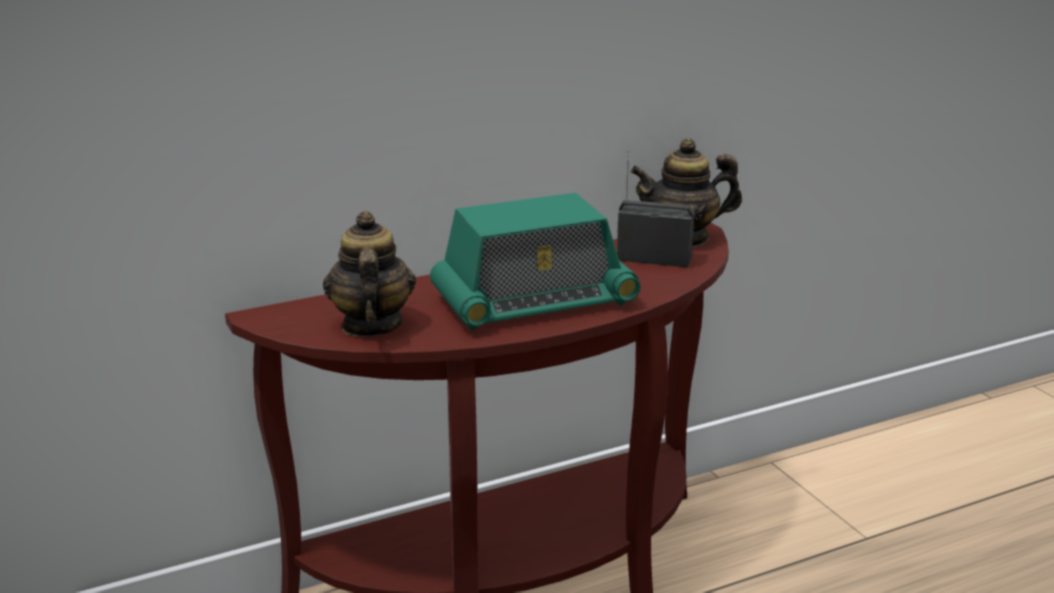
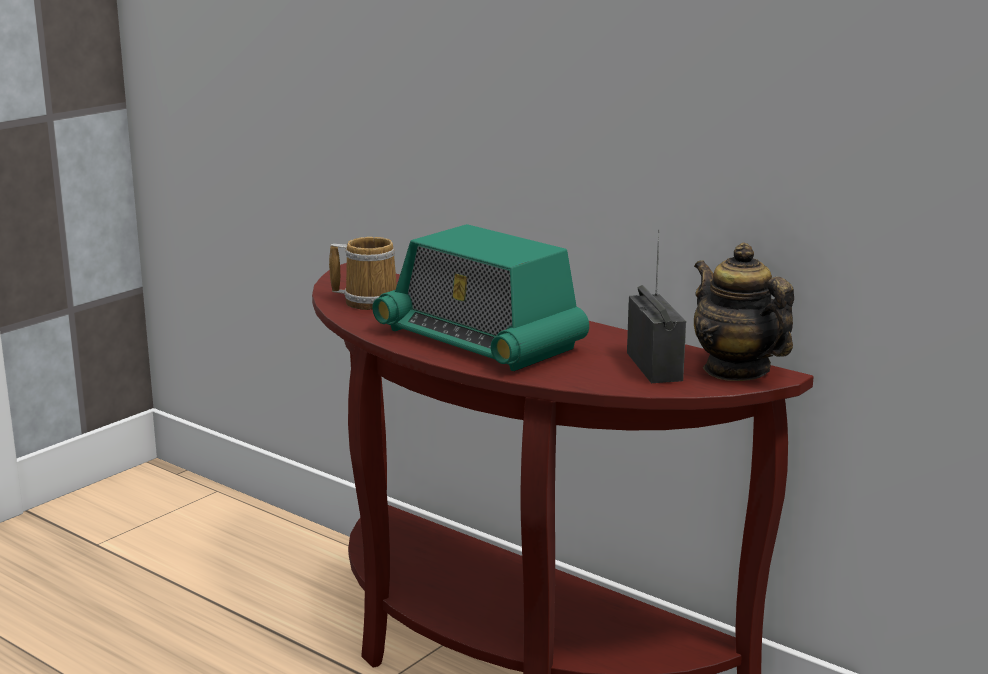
camera: 65 degrees right, 5 degrees down
(371, 325) = (368, 301): teapot -> mug

